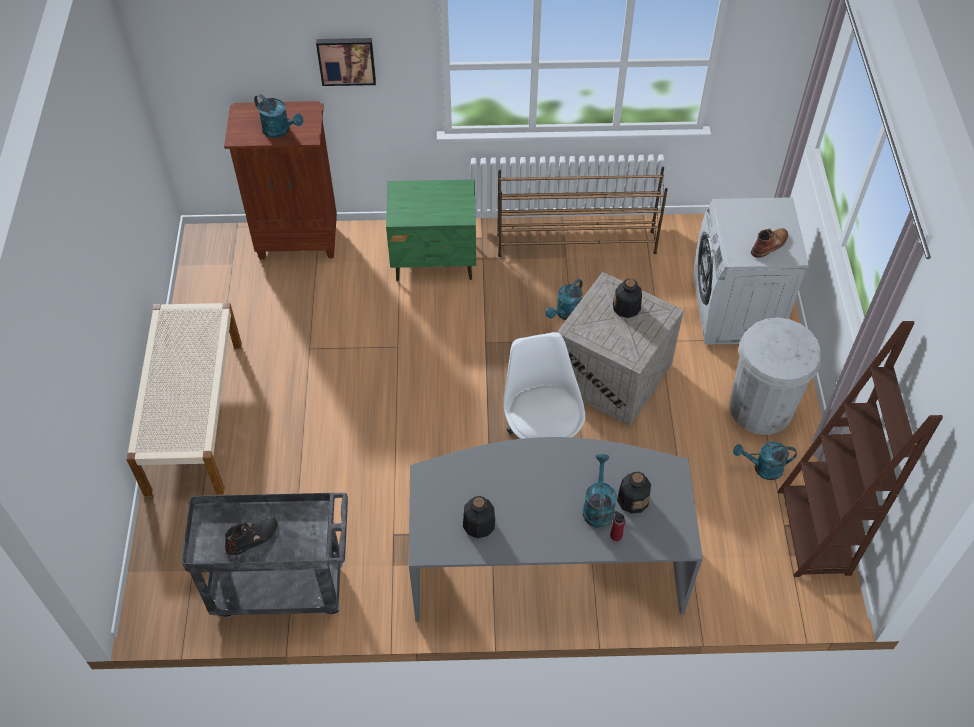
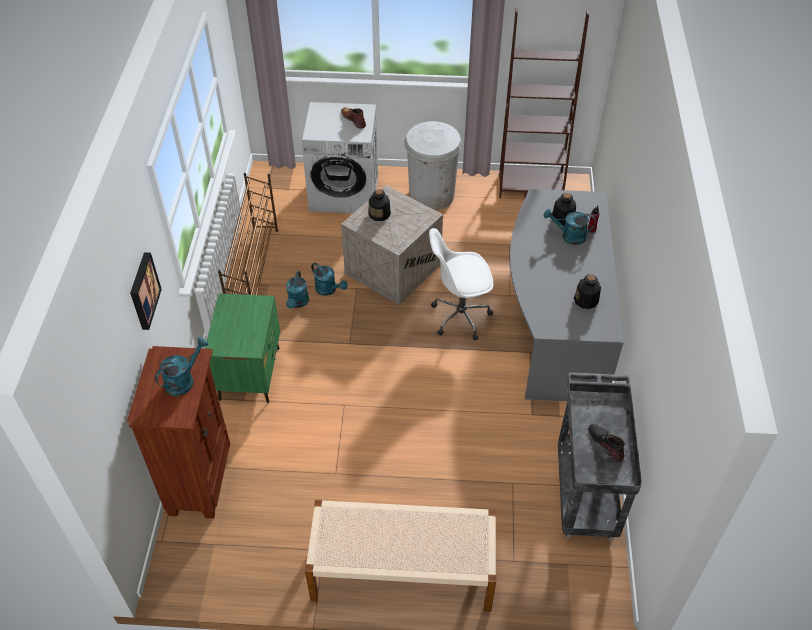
camera: 85 degrees left, 5 degrees down
(762, 468) = (481, 202): turquoise watering can -> turquoise watering can (298, 303)

